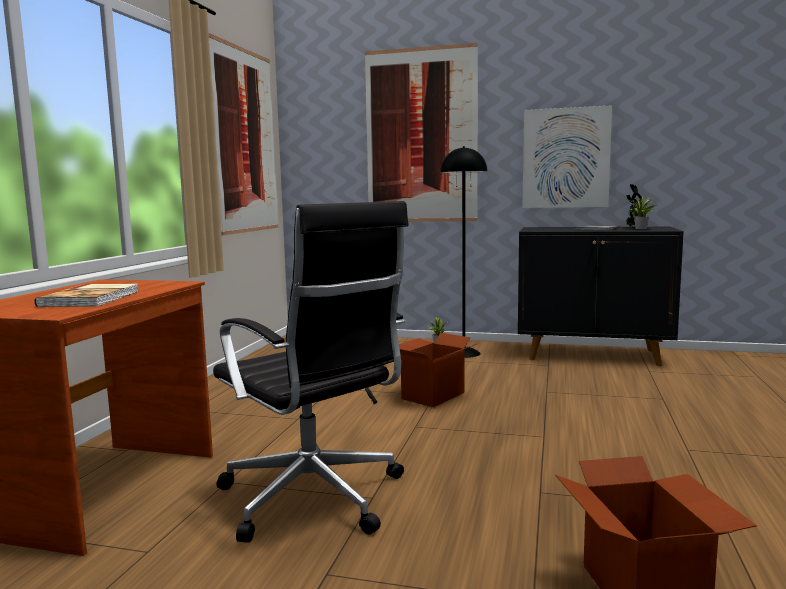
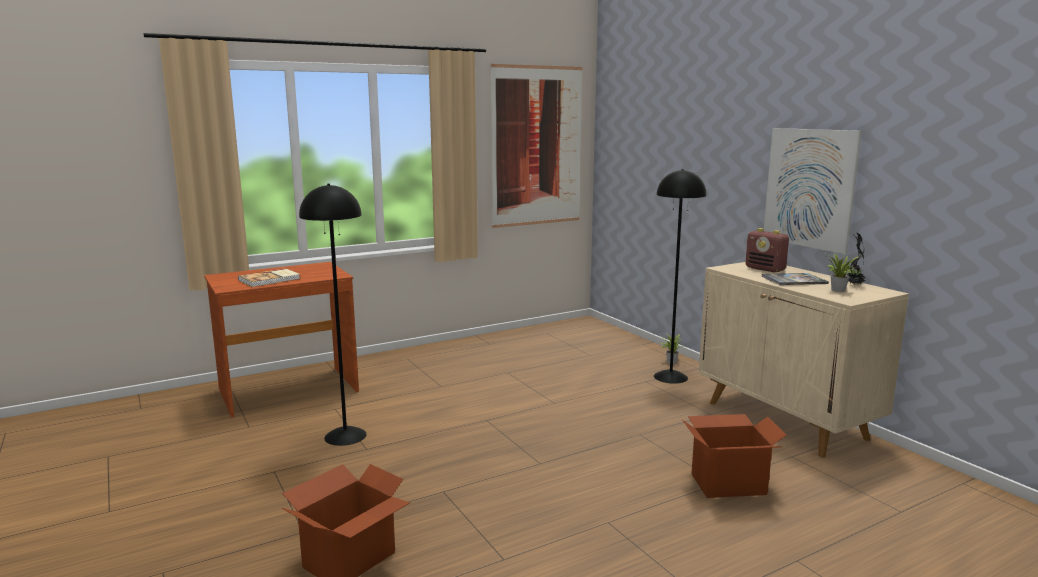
camera: 45 degrees right, 5 degrees up
(314, 499) = (345, 436): black office chair -> black floor lamp
(421, 136) = (688, 147): picture -> none
(432, 395) = (551, 403): cardboard box -> cardboard box (727, 484)
(554, 228) = (765, 269): none -> radio
(593, 355) = (786, 421): black cabinet -> beige cabinet

